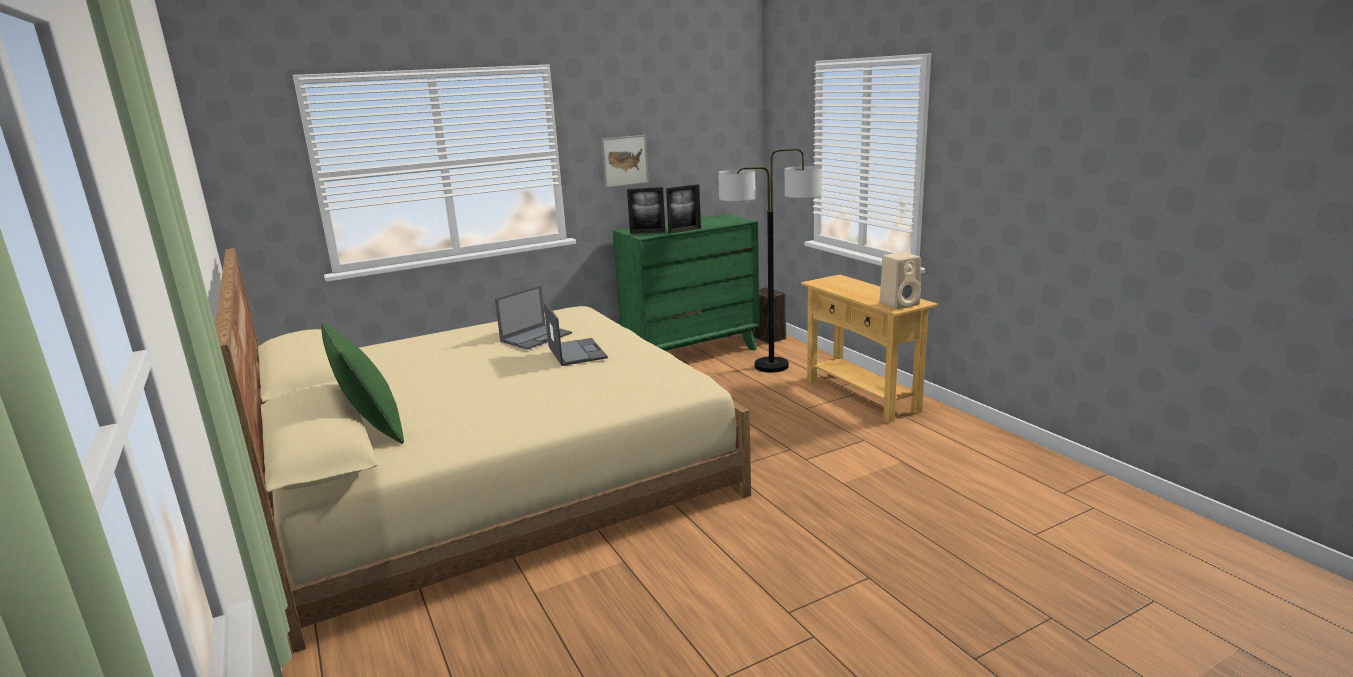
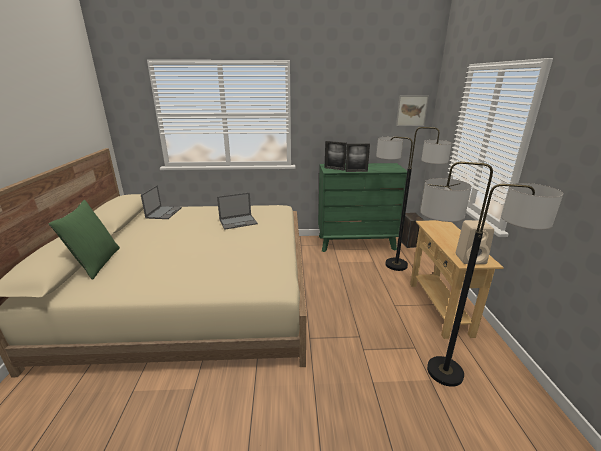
camera: 25 degrees right, 5 degrees up
(576, 352) = (241, 239): laptop -> laptop (164, 212)
(625, 161) = (332, 123): picture -> picture (411, 110)
(912, 450) = (445, 372): none -> floor lamp

